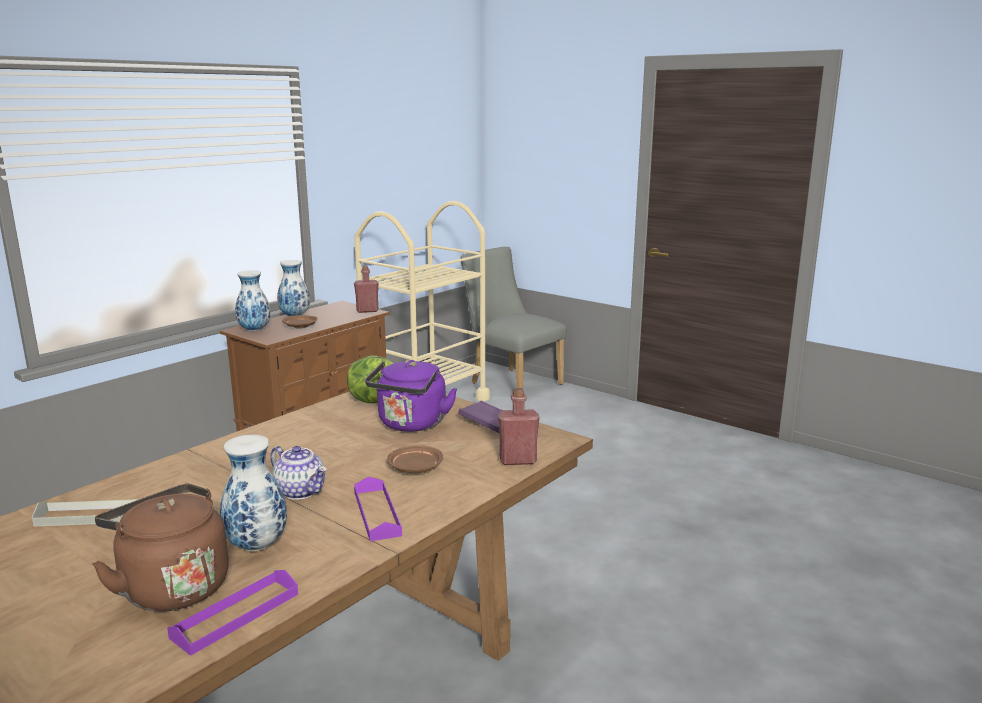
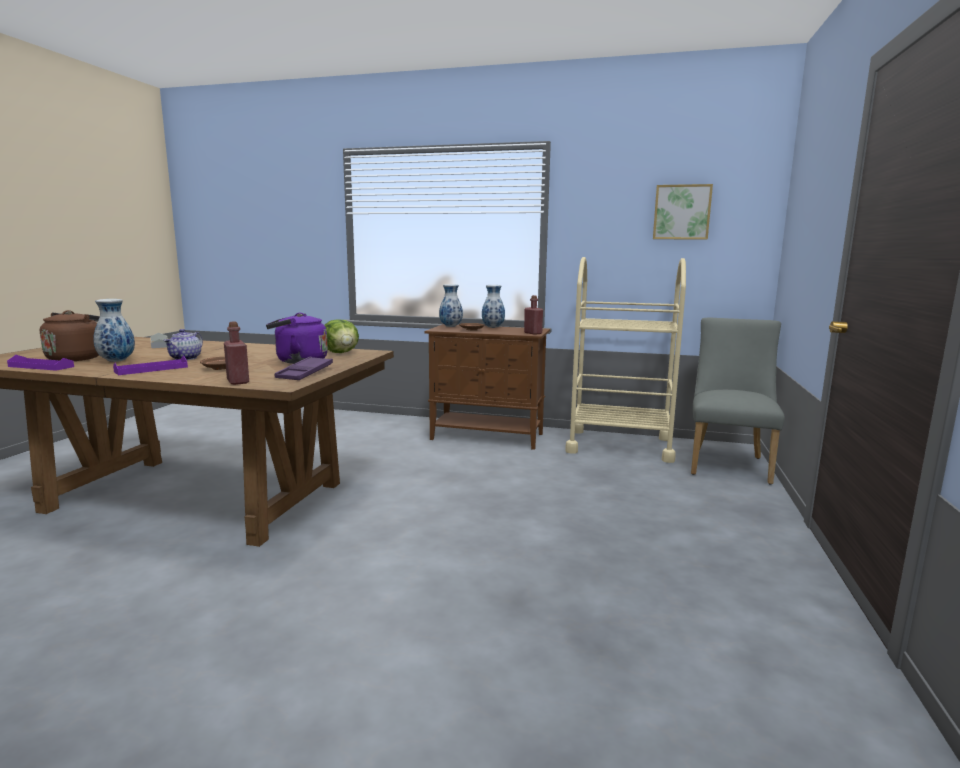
camera: 65 degrees right, 5 degrees down
(418, 150) = (681, 212): none -> picture

